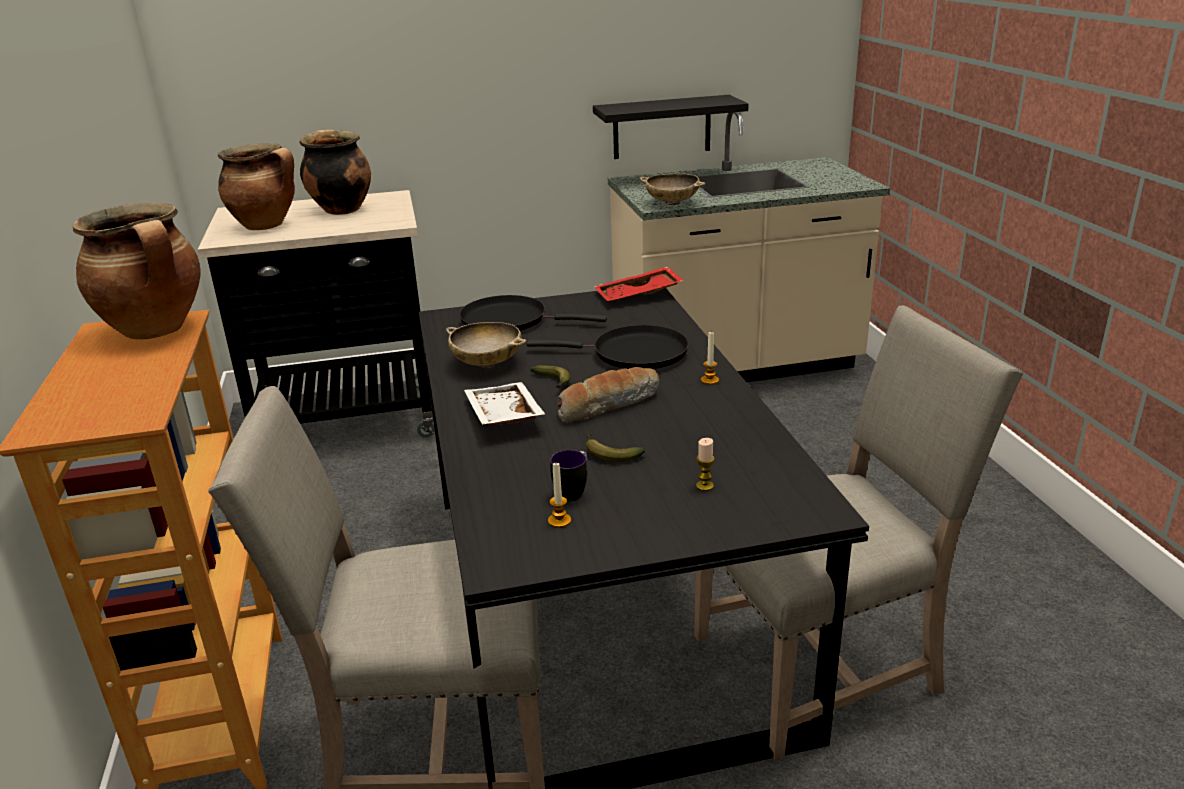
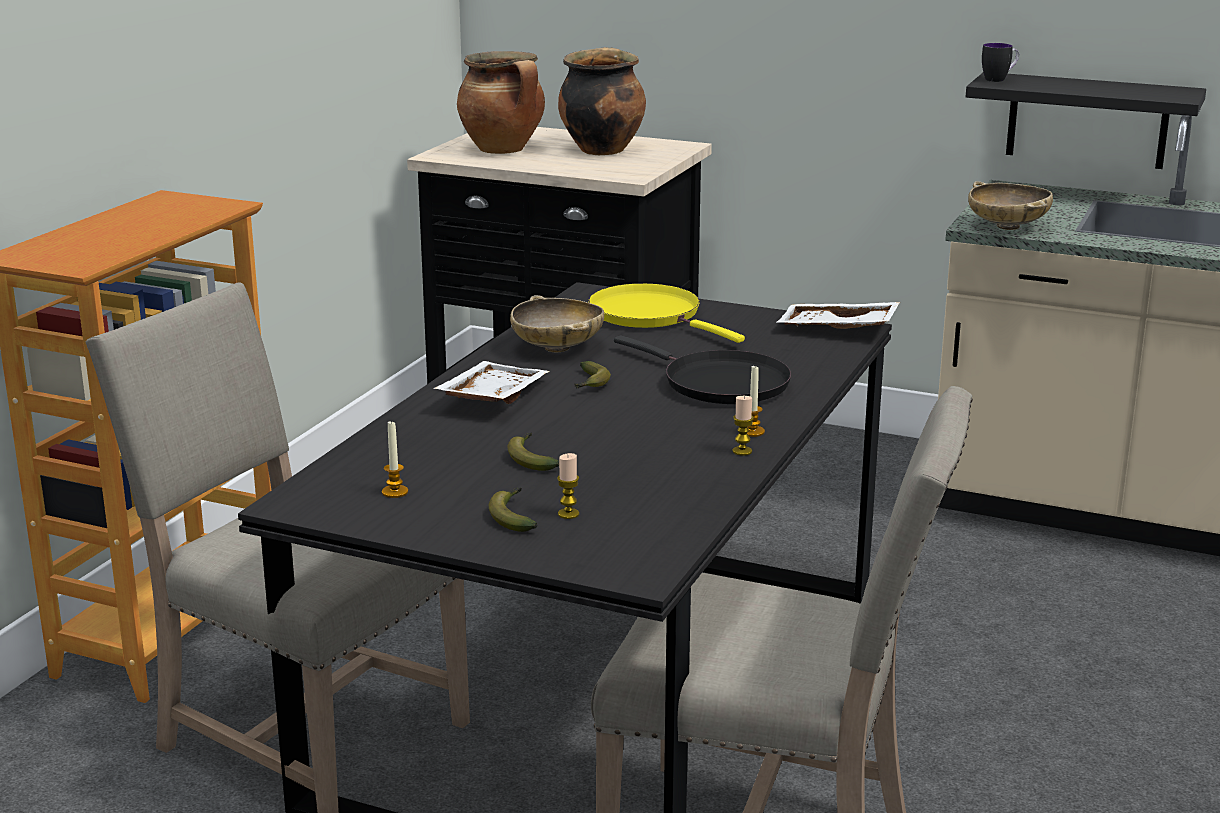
camera: 35 degrees right, 5 degrees down
(157, 330) = (198, 208): cooking pot -> none
(510, 320) = (650, 315): black frying pan -> yellow frying pan
(573, 492) = (445, 476): mug -> mug (999, 79)
(608, 404) = (607, 419): bread -> none
(639, 295) = (837, 329): red tray -> white tray
(673, 504) = (513, 516): none -> banana
(727, 396) = (742, 451): none -> candle

